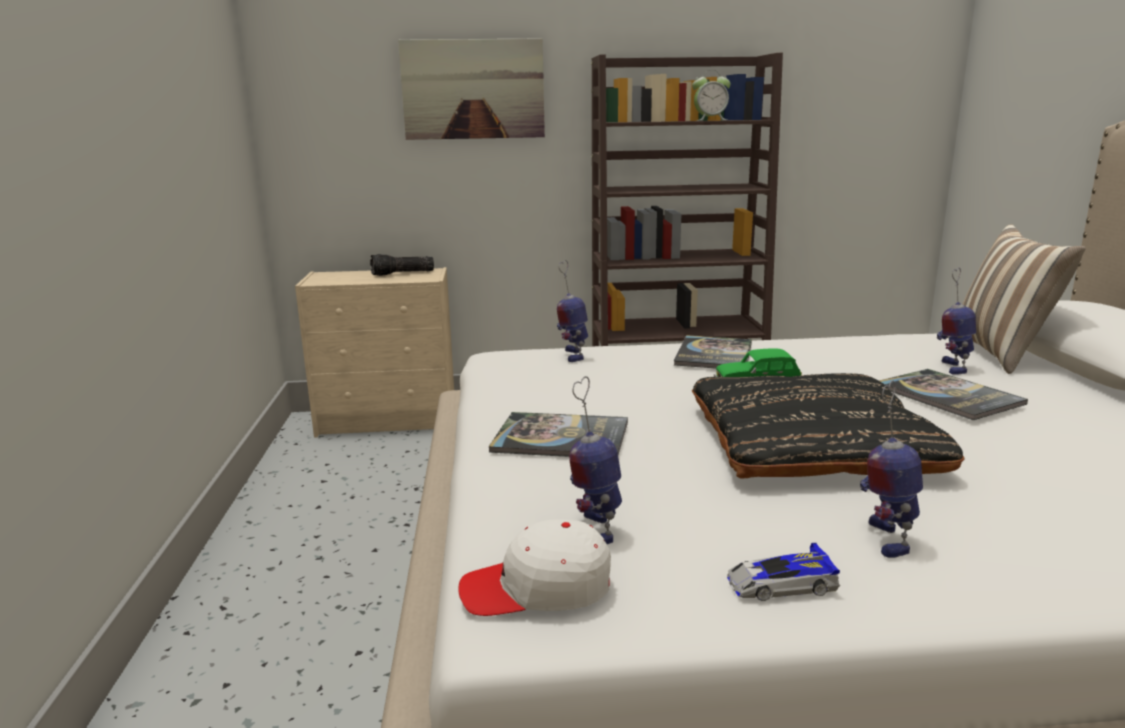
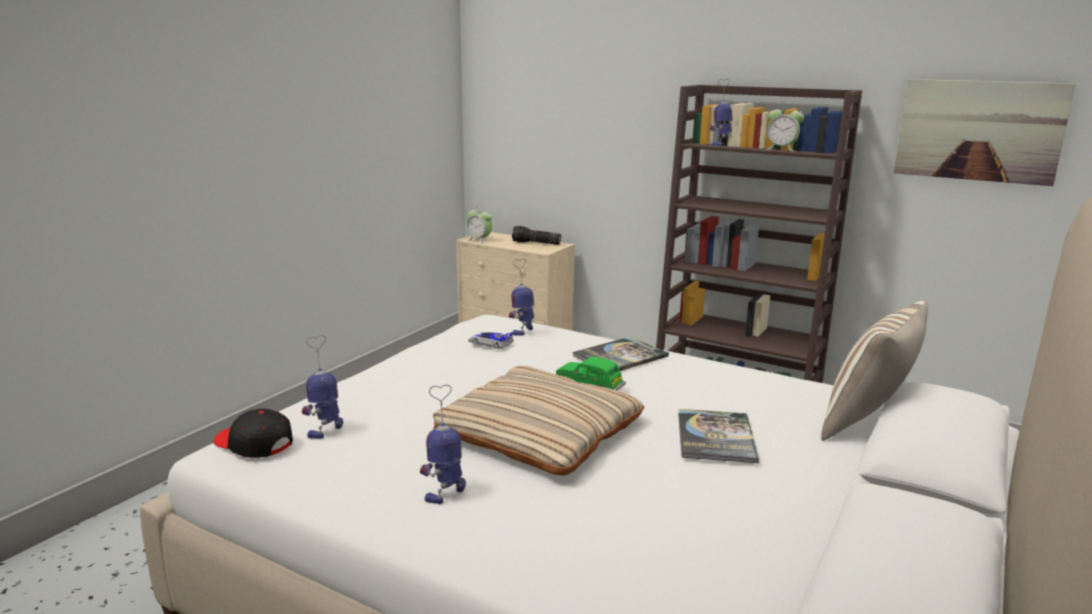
camera: 35 degrees right, 0 degrees up
(326, 281) = (479, 240): none -> alarm clock
(473, 89) = (607, 104): picture -> picture (979, 130)
(537, 588) = (253, 444): white cap -> black cap
(561, 438) = (411, 379): book -> none
(780, 584) = (348, 488): toy car -> toy car (489, 343)
(810, 442) = (540, 431): black pillow -> beige pillow
(952, 367) = (784, 420): toy robot -> toy robot (722, 145)

